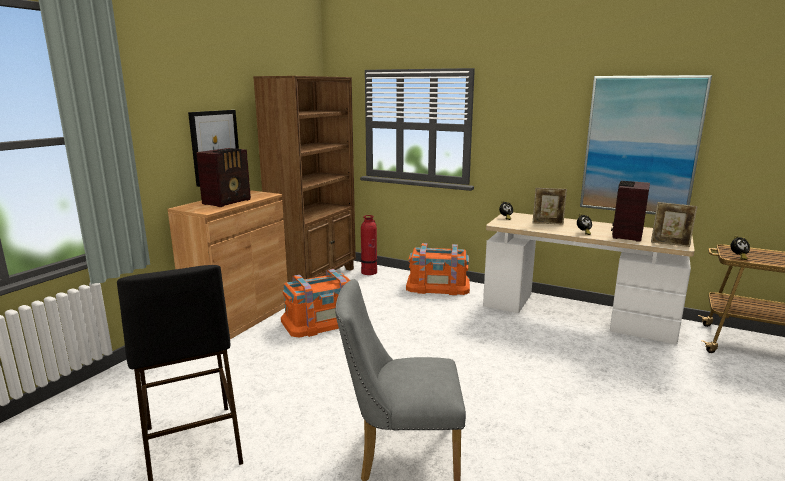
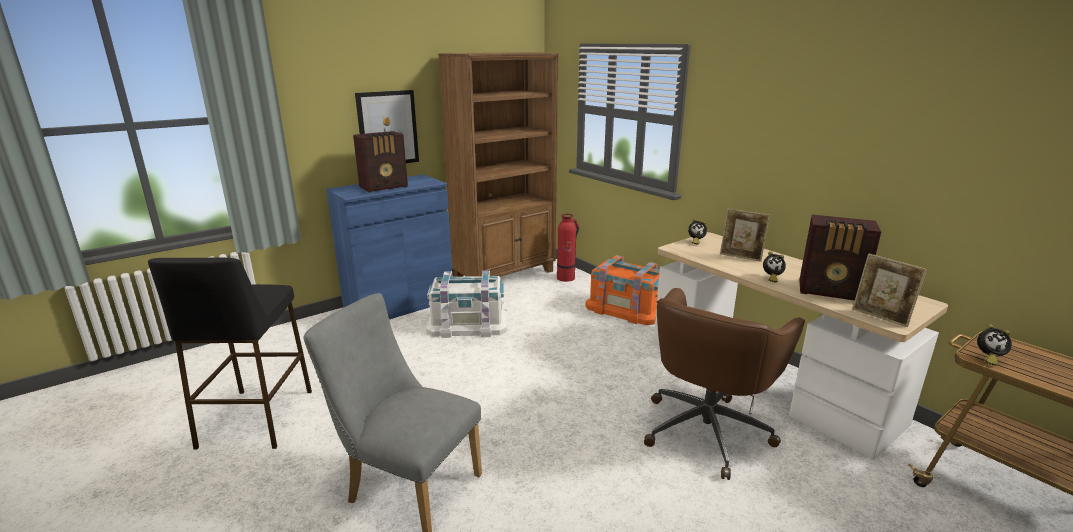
camera: 25 degrees right, 5 degrees up
(239, 318) = (399, 304): brown cabinet -> blue cabinet
(321, 321) = (468, 323): orange storage box -> white storage box
(571, 352) = (707, 429): none -> brown office chair
(626, 235) = (831, 291): radio -> radio turned 120 degrees counterclockwise
(640, 146) = (889, 165): picture -> none

